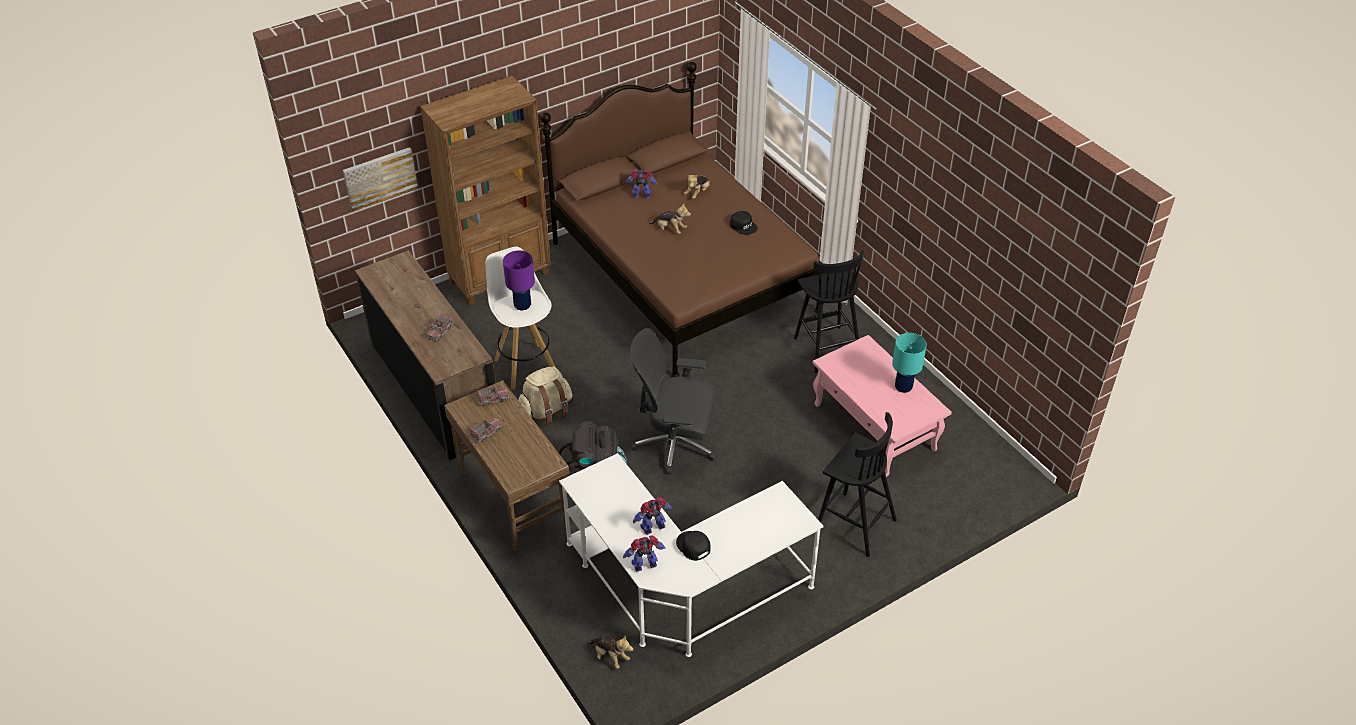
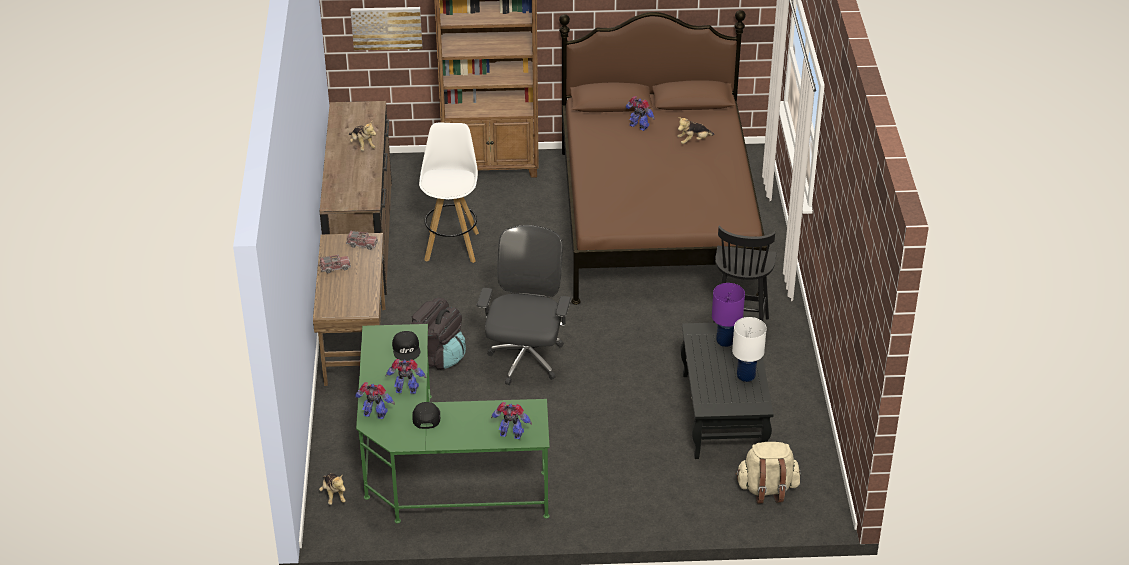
camera: 30 degrees right, 5 degrees down
(439, 332) = (356, 174): toy truck -> none
(522, 306) = (448, 180): purple table lamp -> purple table lamp (725, 342)
(546, 410) = (440, 288): beige backpack -> beige backpack (767, 489)
(670, 229) = (639, 163): plush toy -> plush toy (362, 145)
(676, 446) = (526, 359): office chair -> office chair turned 60 degrees clockwise
(682, 588) = (435, 470): white desk -> green desk
(743, 226) = (710, 183): black cap -> black cap (406, 349)
(782, 529) = (511, 434): none -> toy robot
(853, 523) = (630, 483): black stool -> none
(875, 428) = (723, 415): pink coffee table -> black coffee table
(903, 388) = (746, 377): turquoise table lamp -> white table lamp

